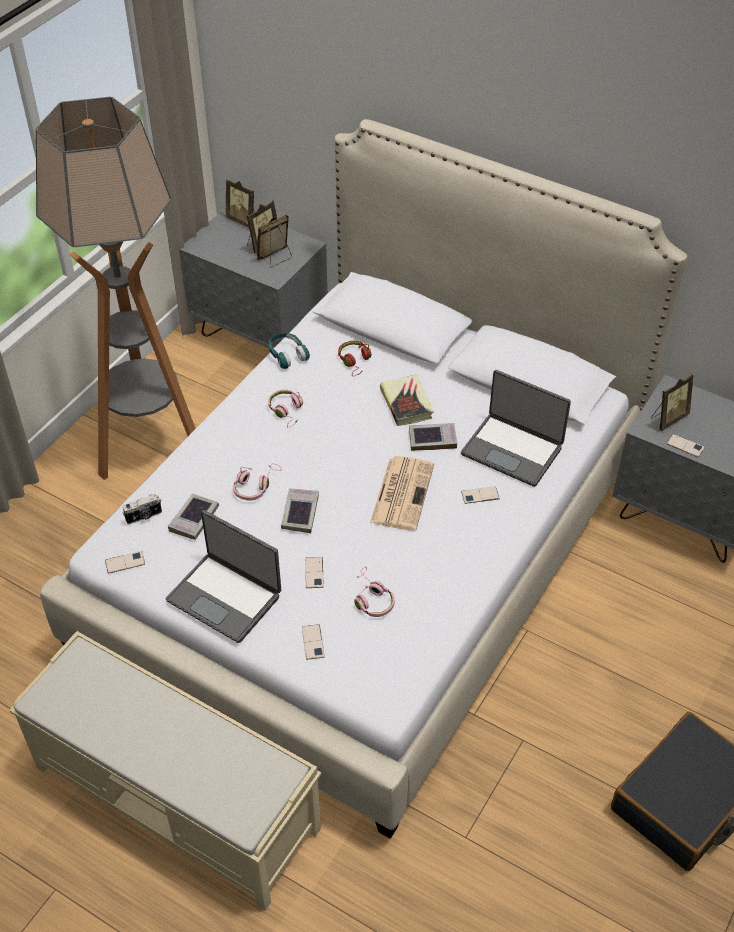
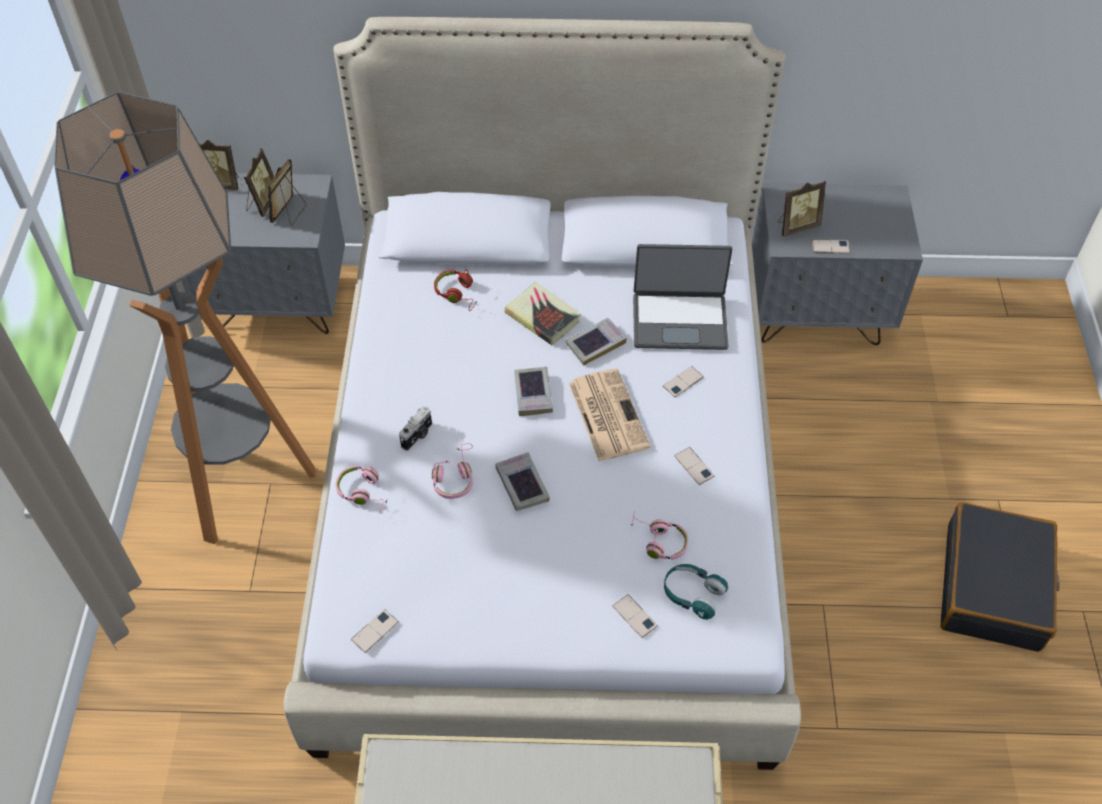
camera: 30 degrees left, 5 degrees up
(144, 516) = (358, 569): camera -> camera (418, 436)
(194, 519) = (417, 545): book -> book (533, 394)
(225, 597) = (511, 614): laptop -> none
(287, 355) = (381, 317): turquoise headphones -> turquoise headphones (692, 594)
(287, 411) = (426, 379): pink headphones -> pink headphones (364, 492)
(314, 573) = (582, 542): phone -> phone (694, 466)
(668, 418) = (796, 226): picture frame -> picture frame turned 45 degrees clockwise

